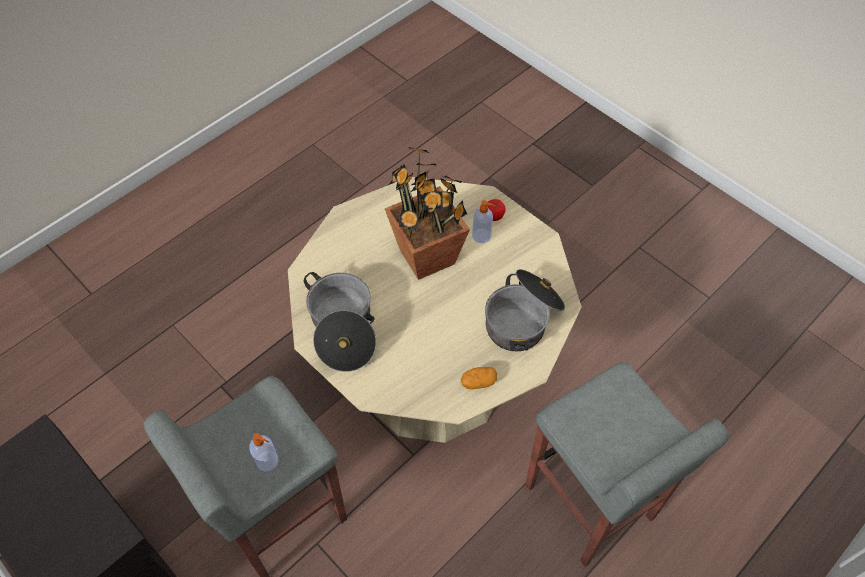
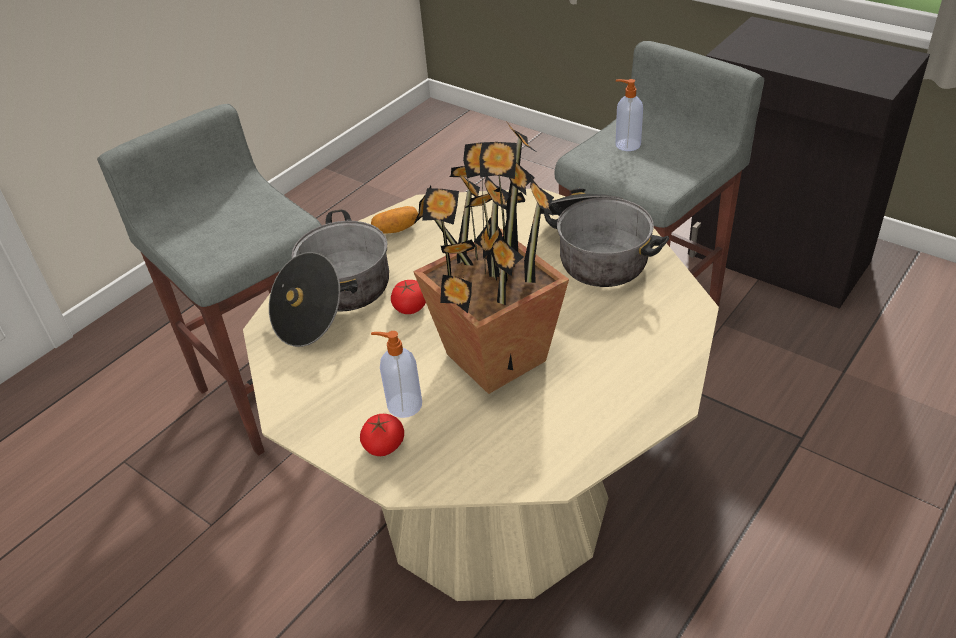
camera: 175 degrees right, 15 degrees down
(473, 303) = (410, 307): none -> tomato

